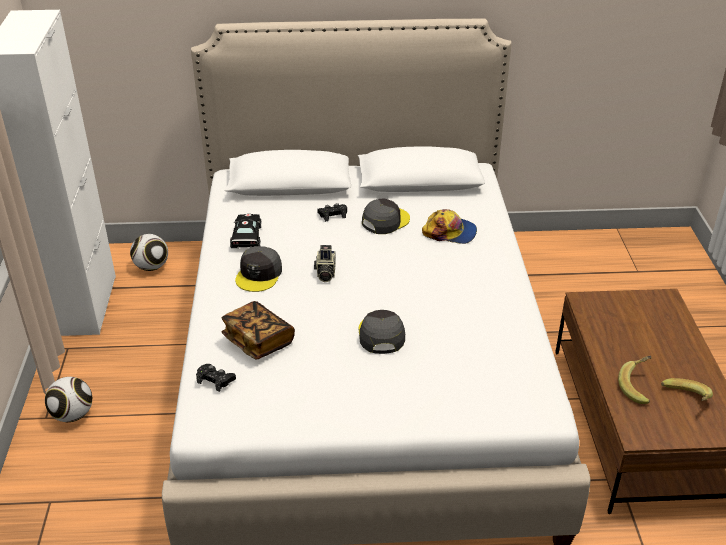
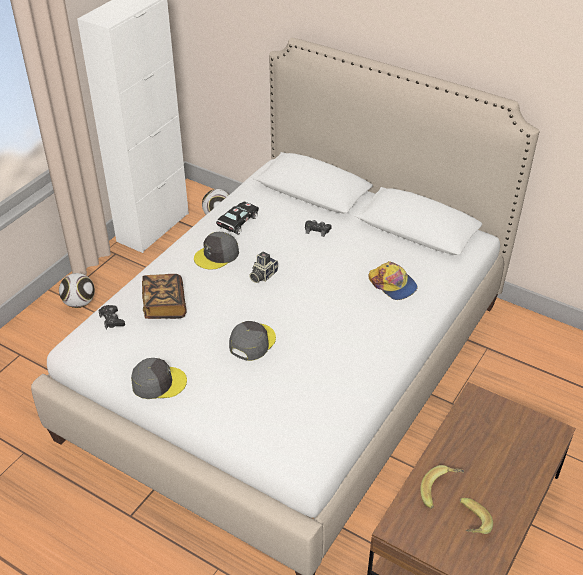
camera: 35 degrees right, 5 degrees up
(385, 221) = (352, 252): grey cap -> grey cap (158, 382)

